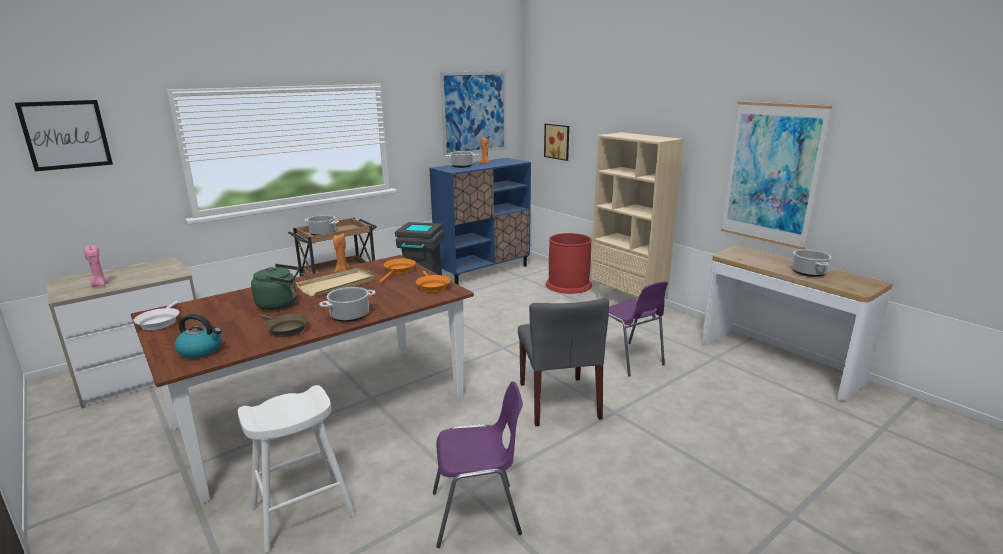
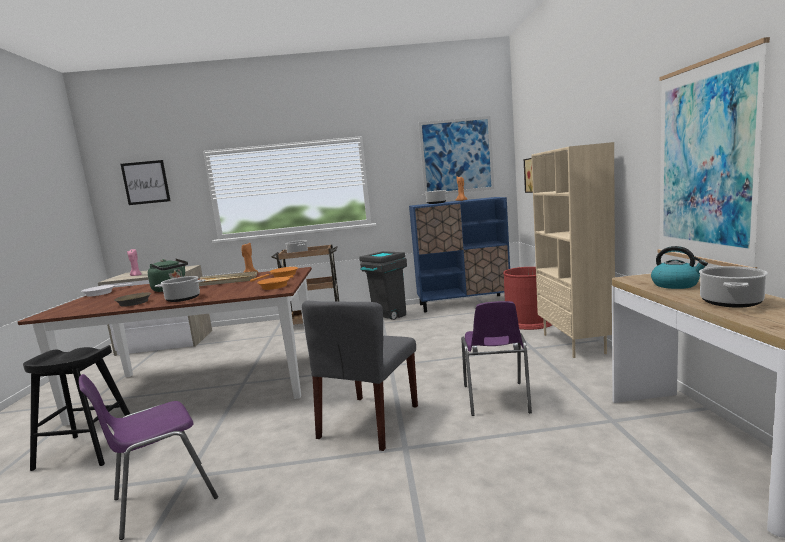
camera: 35 degrees right, 10 degrees down
(201, 350) = (74, 308): kettle -> kettle (676, 285)
(303, 511) = (88, 450): white stool -> black stool
(478, 514) = (162, 499): purple chair -> purple chair turned 120 degrees clockwise

